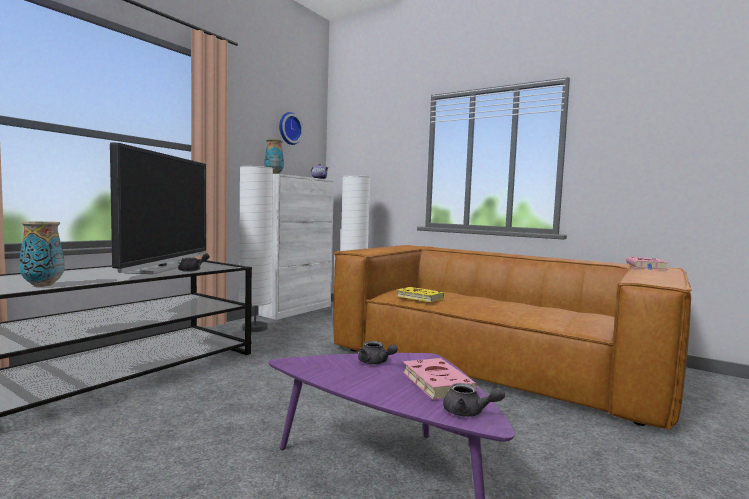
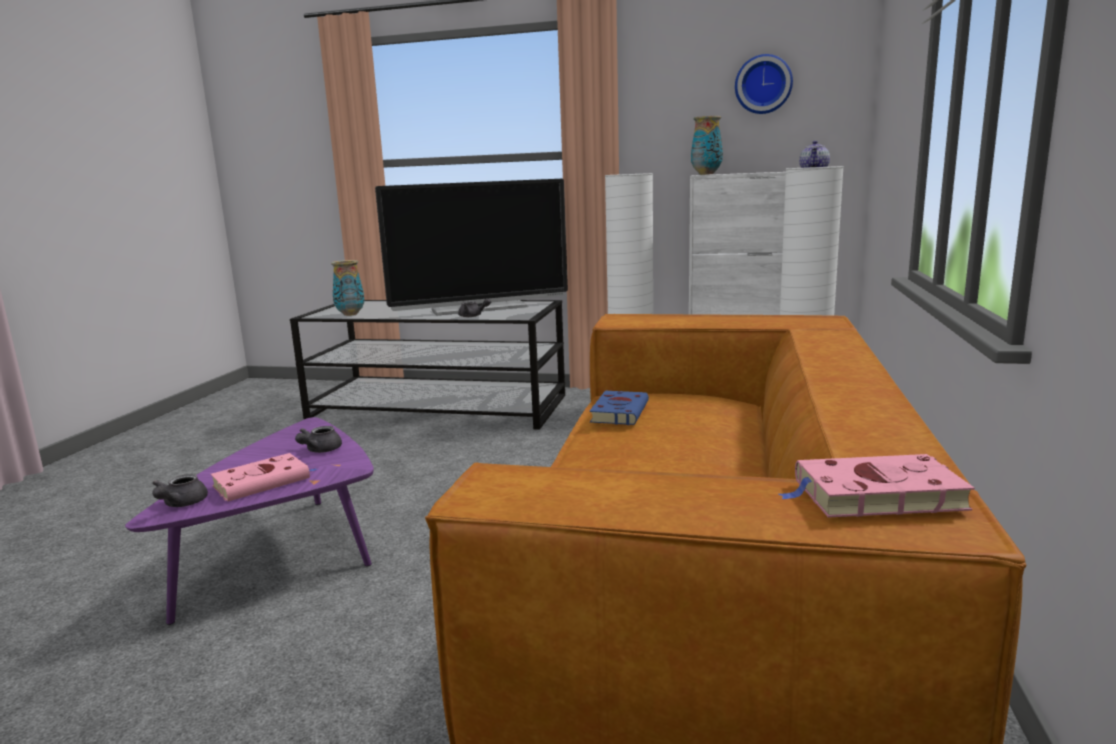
camera: 70 degrees right, 10 degrees up
(418, 297) = (619, 412): yellow book -> blue book

